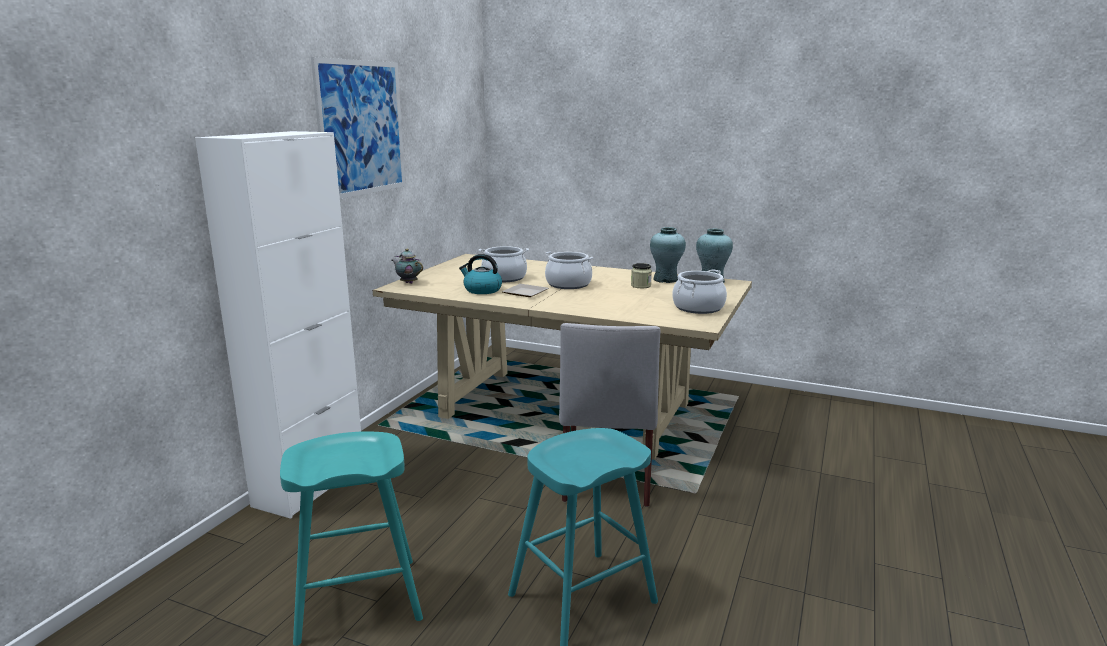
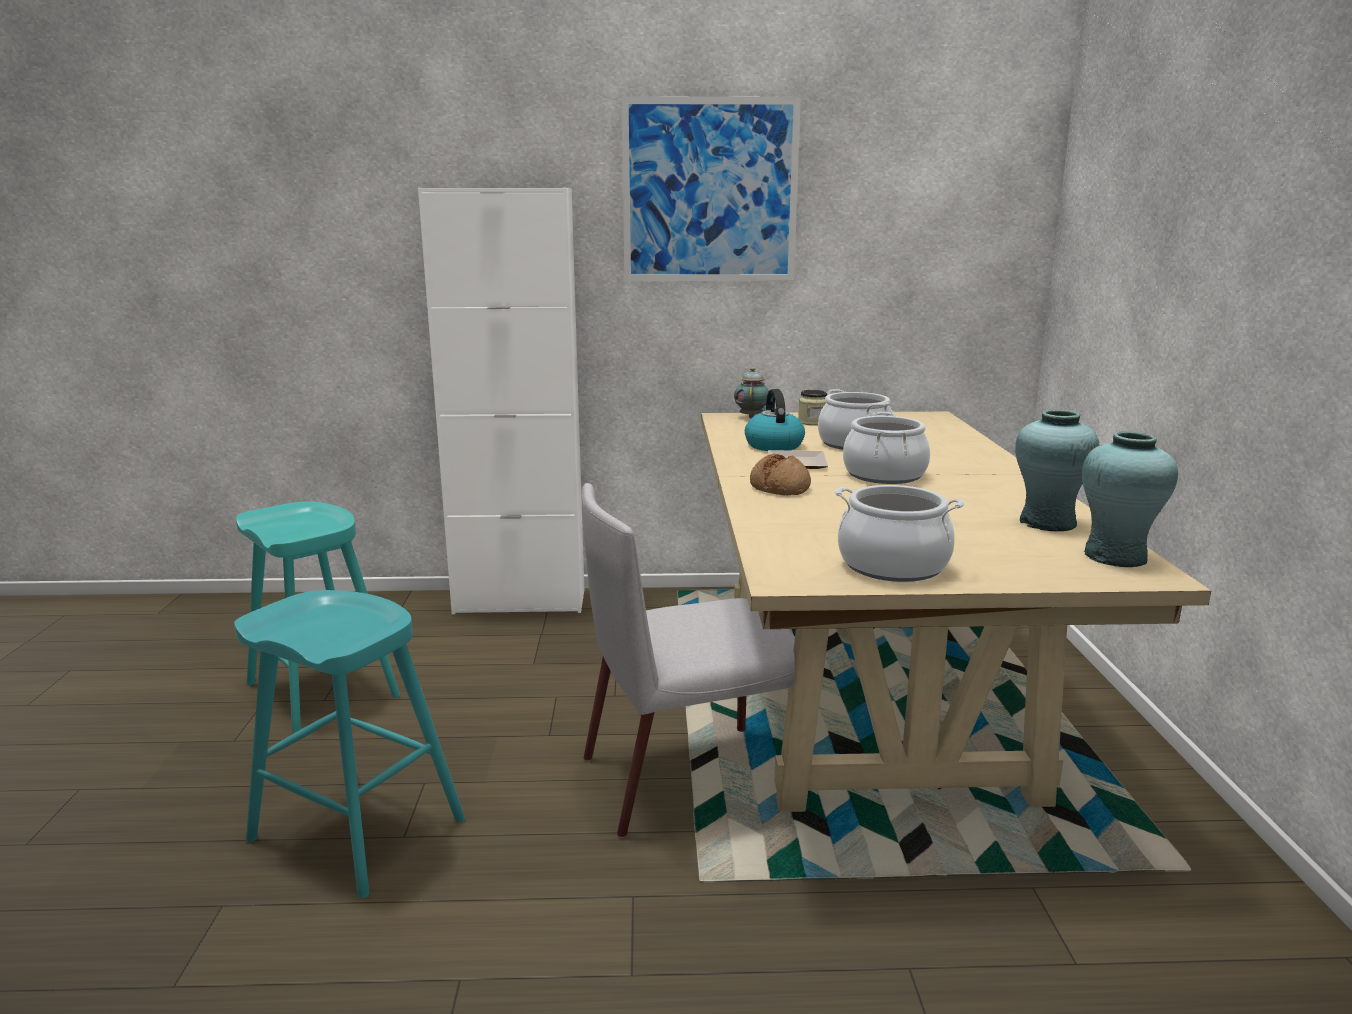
camera: 65 degrees right, 0 degrees up
(565, 303) = (780, 487): none -> bread
(641, 286) = (966, 513): jar -> jar (812, 422)

